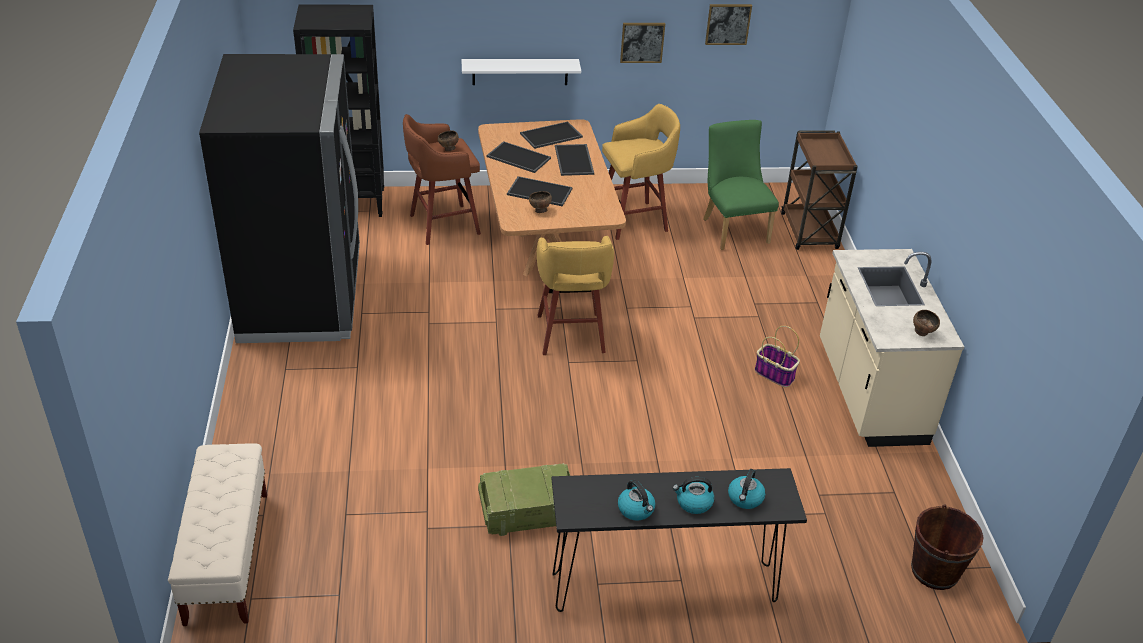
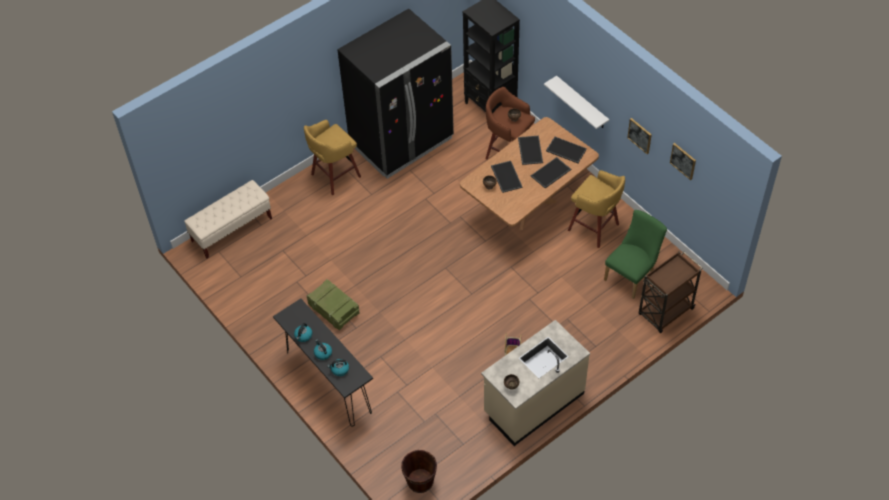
camera: 60 degrees right, 15 degrees up
(570, 336) = (466, 257): yellow stool -> yellow stool (334, 176)

